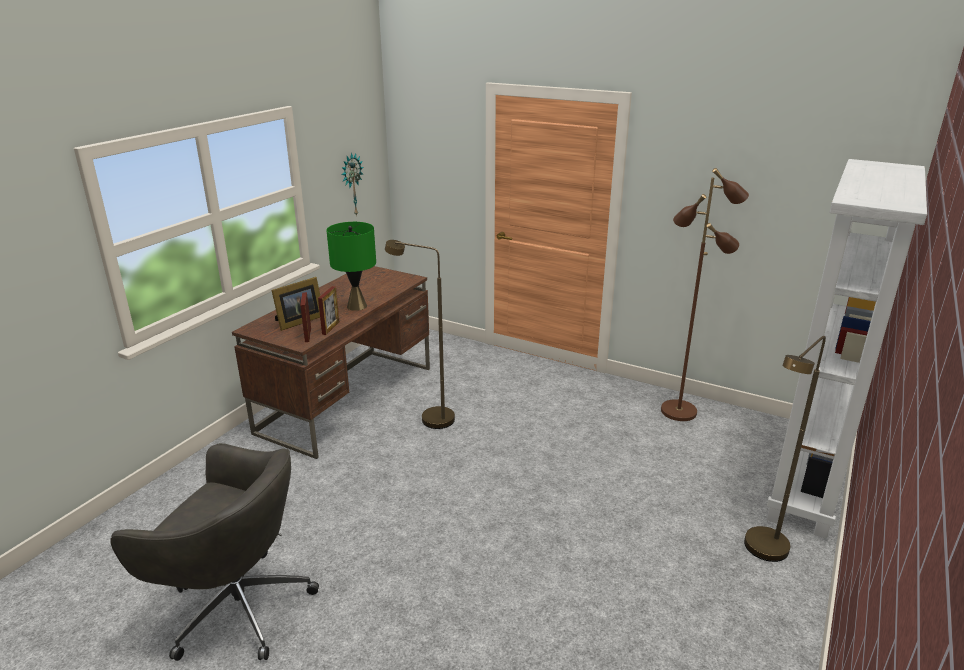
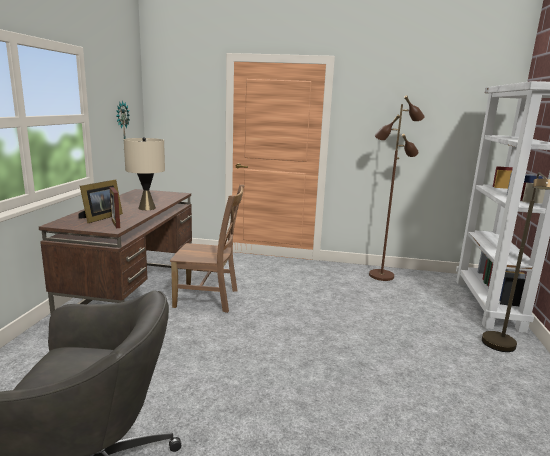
camera: 20 degrees left, 10 degrees down
(330, 328) = (134, 219): picture frame -> none
(356, 306) = (147, 208): green table lamp -> beige table lamp
(429, 418) = (209, 299): brown floor lamp -> brown chair

